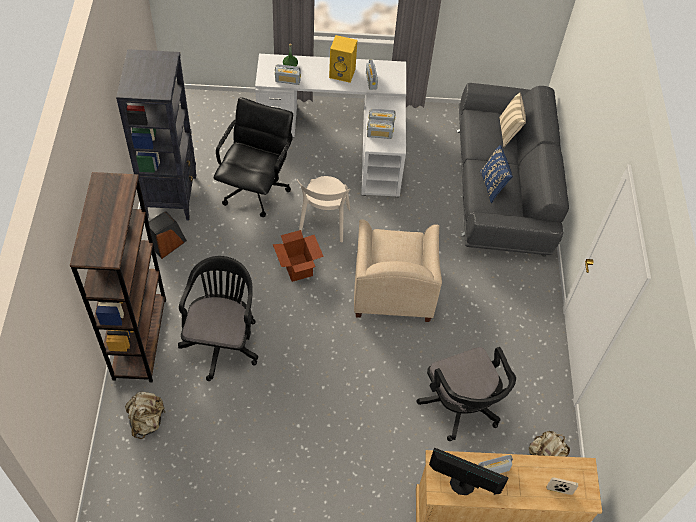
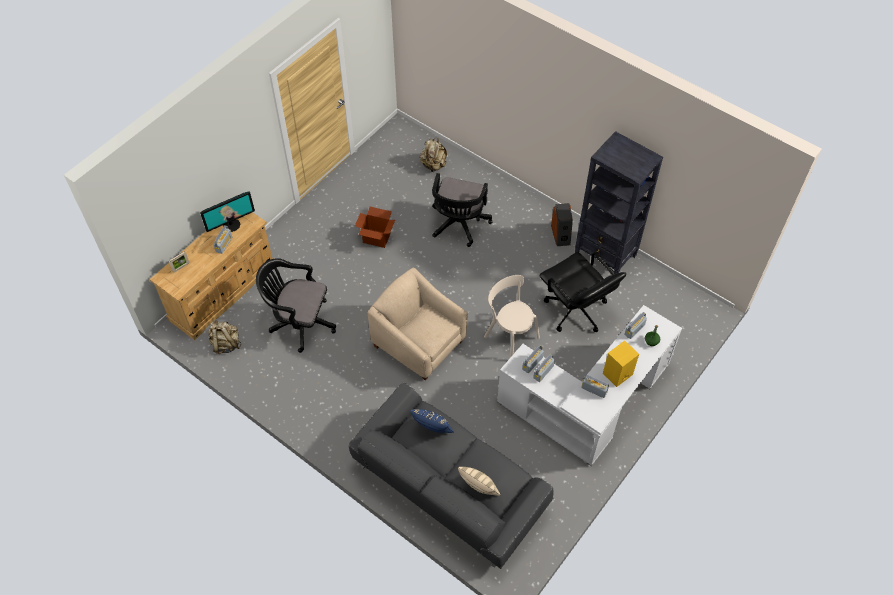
camera: 130 degrees right, 0 degrees up
(140, 338) = (494, 187): brown bookcase -> none
(222, 340) = (458, 225): black office chair -> black office chair turned 60 degrees clockwise
(298, 268) = (482, 296): cardboard box -> cardboard box (376, 238)

